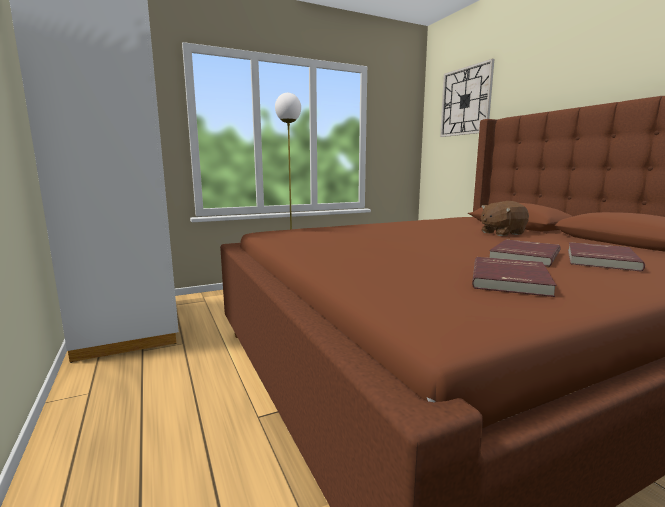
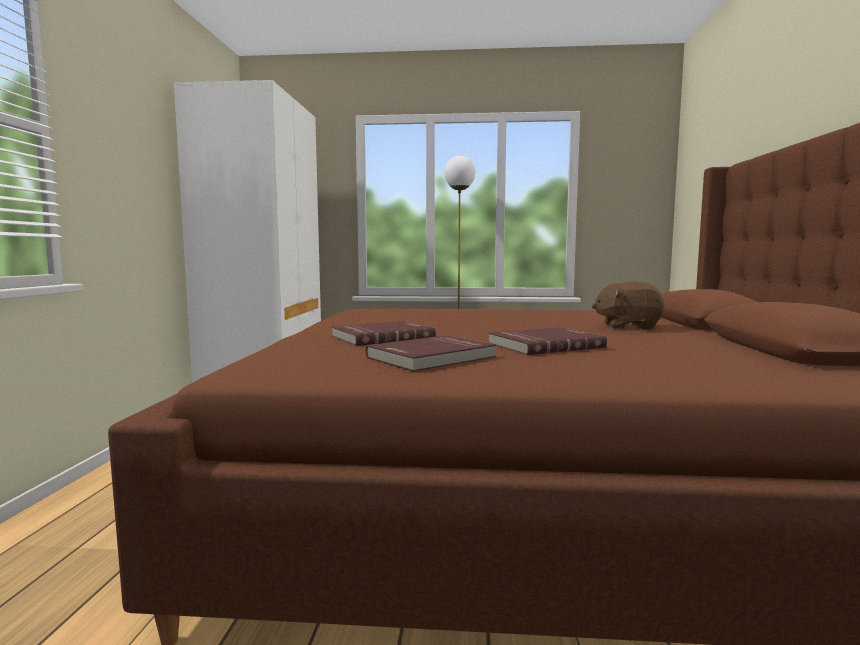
camera: 30 degrees right, 5 degrees down
(465, 101) = (713, 143): wall clock -> none
(599, 259) = (630, 357): red book -> red book (382, 337)

